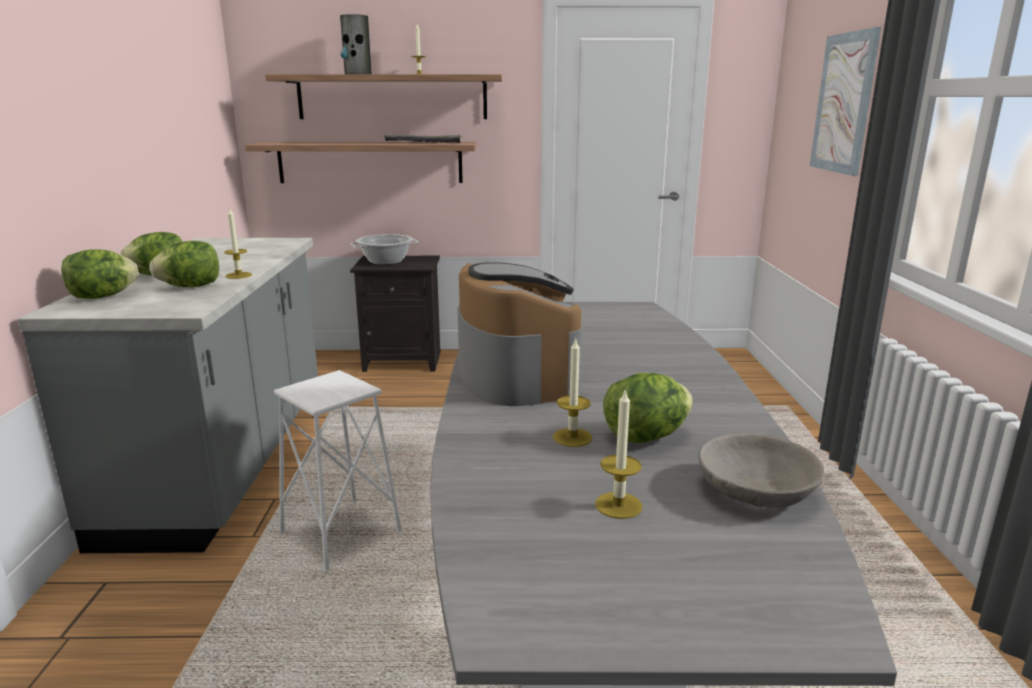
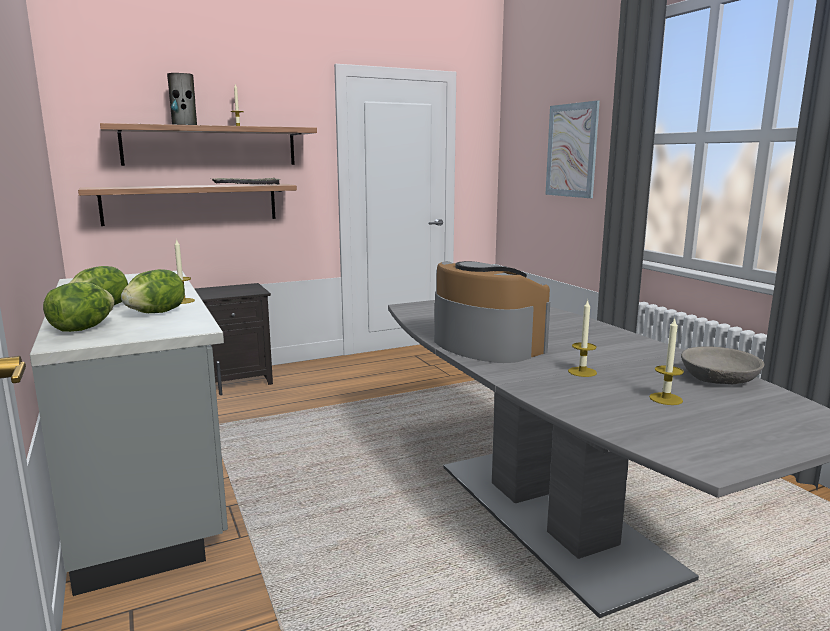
camera: 25 degrees left, 5 degrees down
(340, 533) = (317, 515): white stool -> none
(385, 261) = (217, 291): cooking pot -> none
(645, 437) = (621, 364): lettuce -> none

